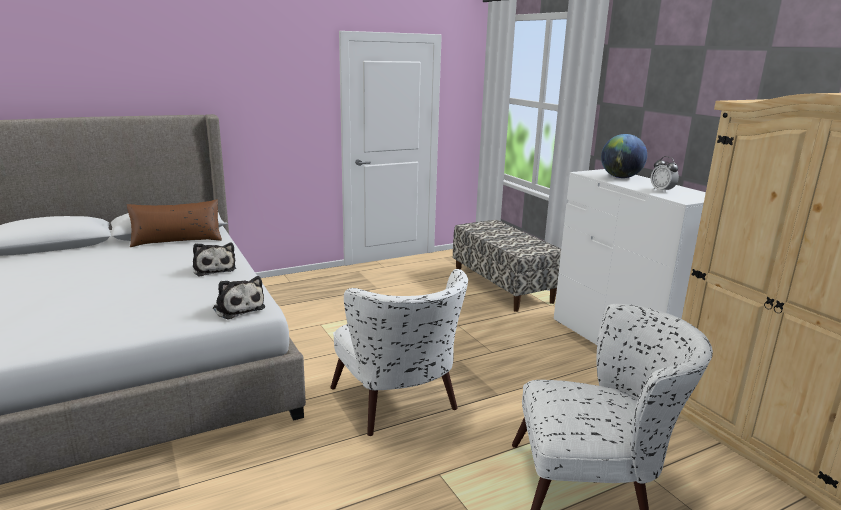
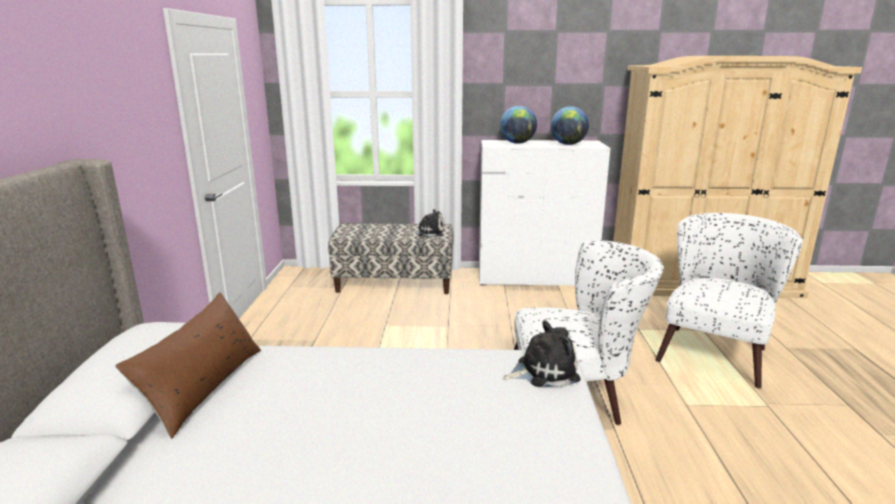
camera: 60 degrees left, 0 degrees up
(214, 269) = (384, 370): plush toy -> plush toy (429, 232)
(662, 191) = (568, 144): alarm clock -> globe

